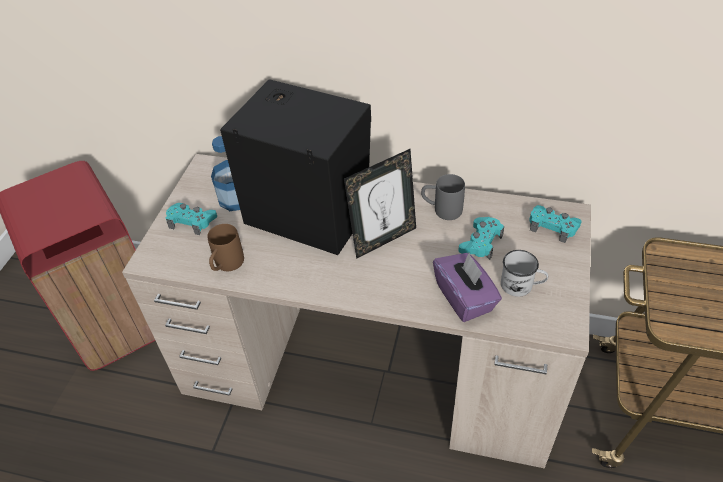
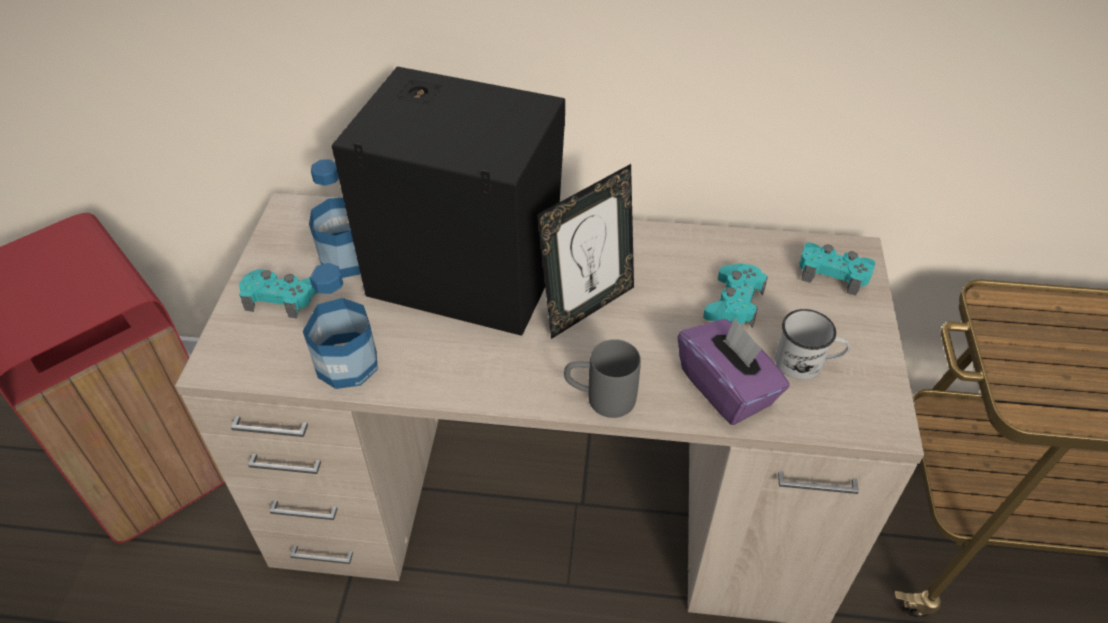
camera: 10 degrees left, 0 degrees up
(226, 266) = (347, 364): brown mug -> bottle
(441, 210) = (666, 258): grey mug -> grey mug (600, 398)

